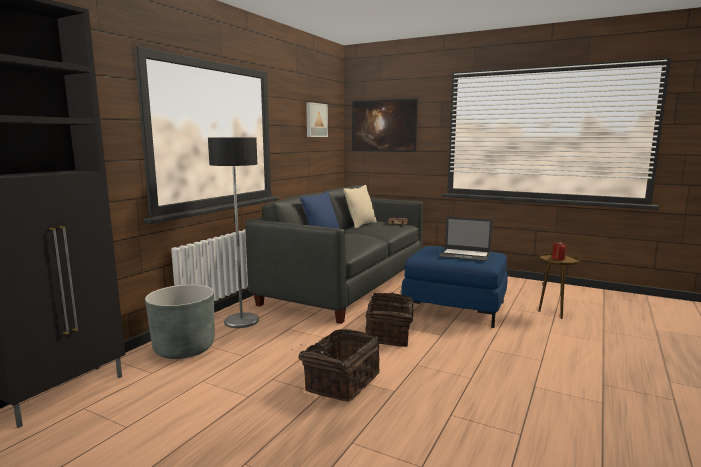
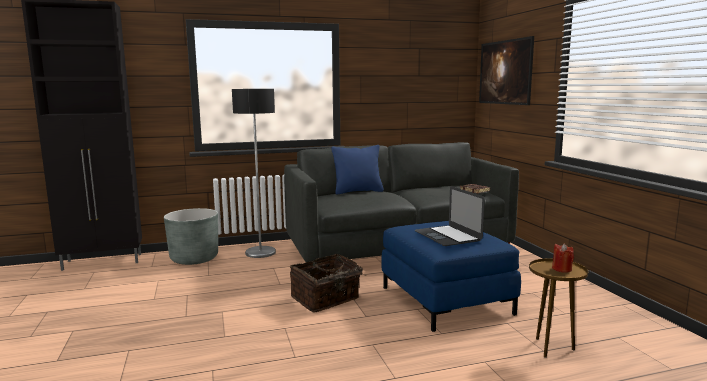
camera: 45 degrees right, 0 degrees up
(315, 120) = (419, 68): picture -> none
(340, 382) = (212, 314): basket -> none
(361, 224) = (434, 187): beige pillow -> none

